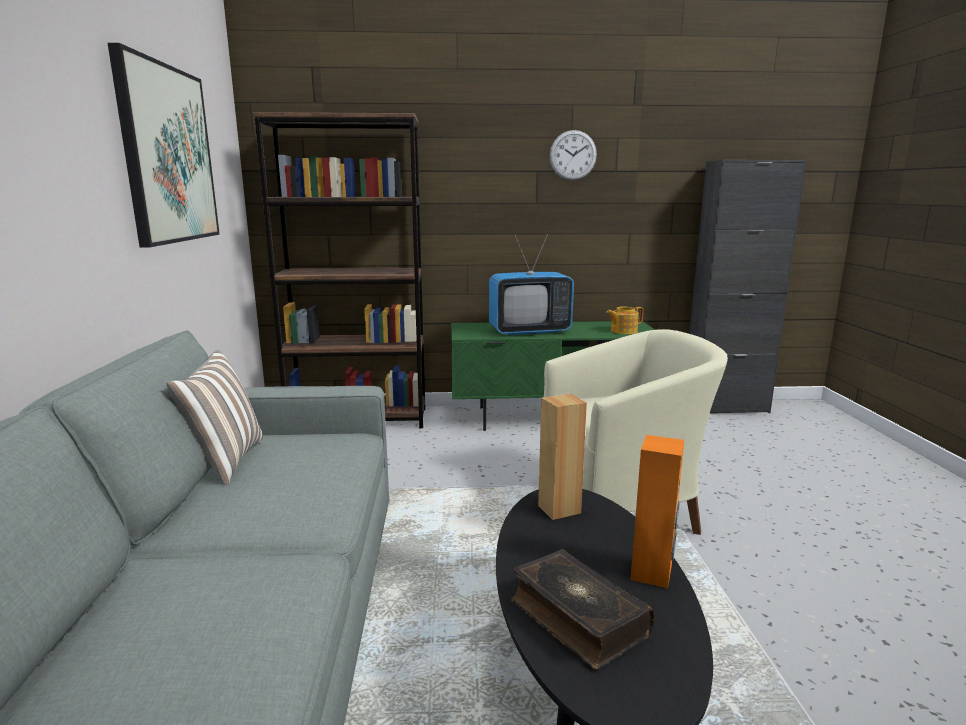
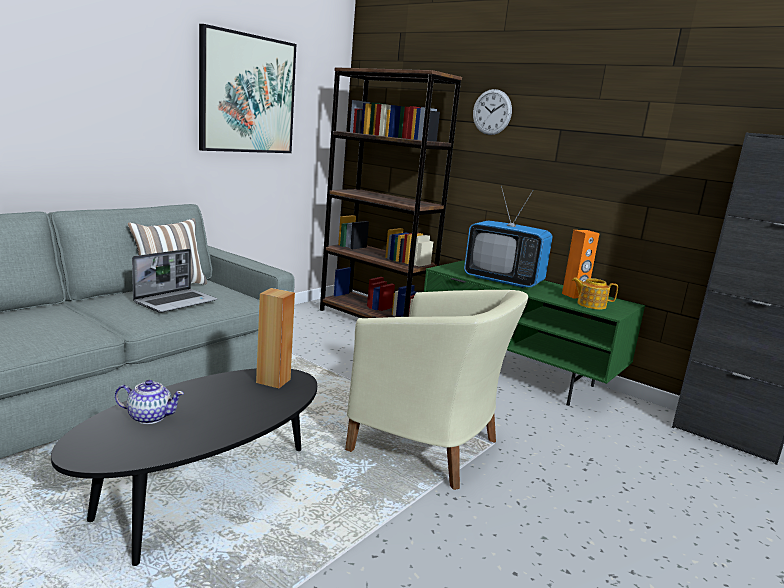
camera: 40 degrees right, 0 degrees up
(299, 474) = (176, 302): none -> laptop
(573, 155) = (596, 116): wall clock -> wall clock (492, 112)
(576, 618) = (149, 417): book -> teapot
(652, 573) = (232, 427): orange speaker -> orange speaker (574, 295)

